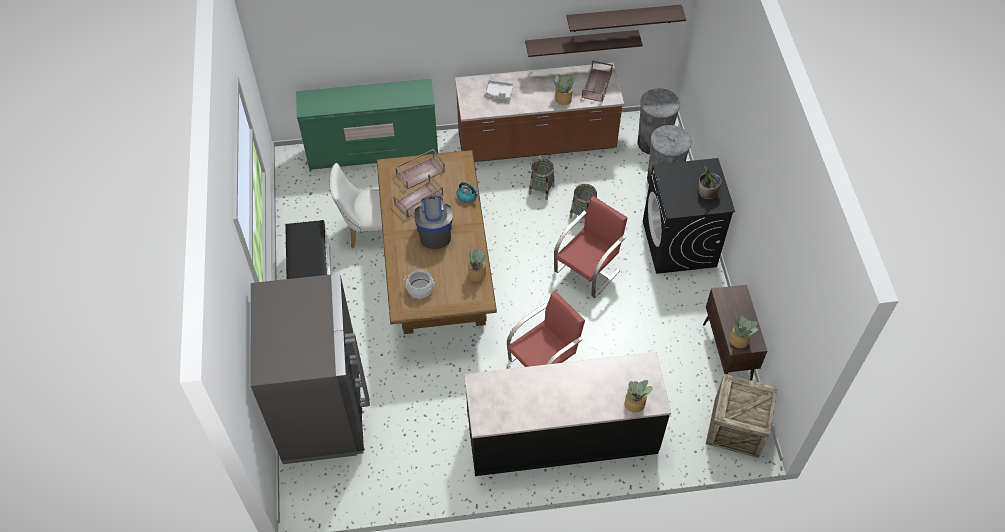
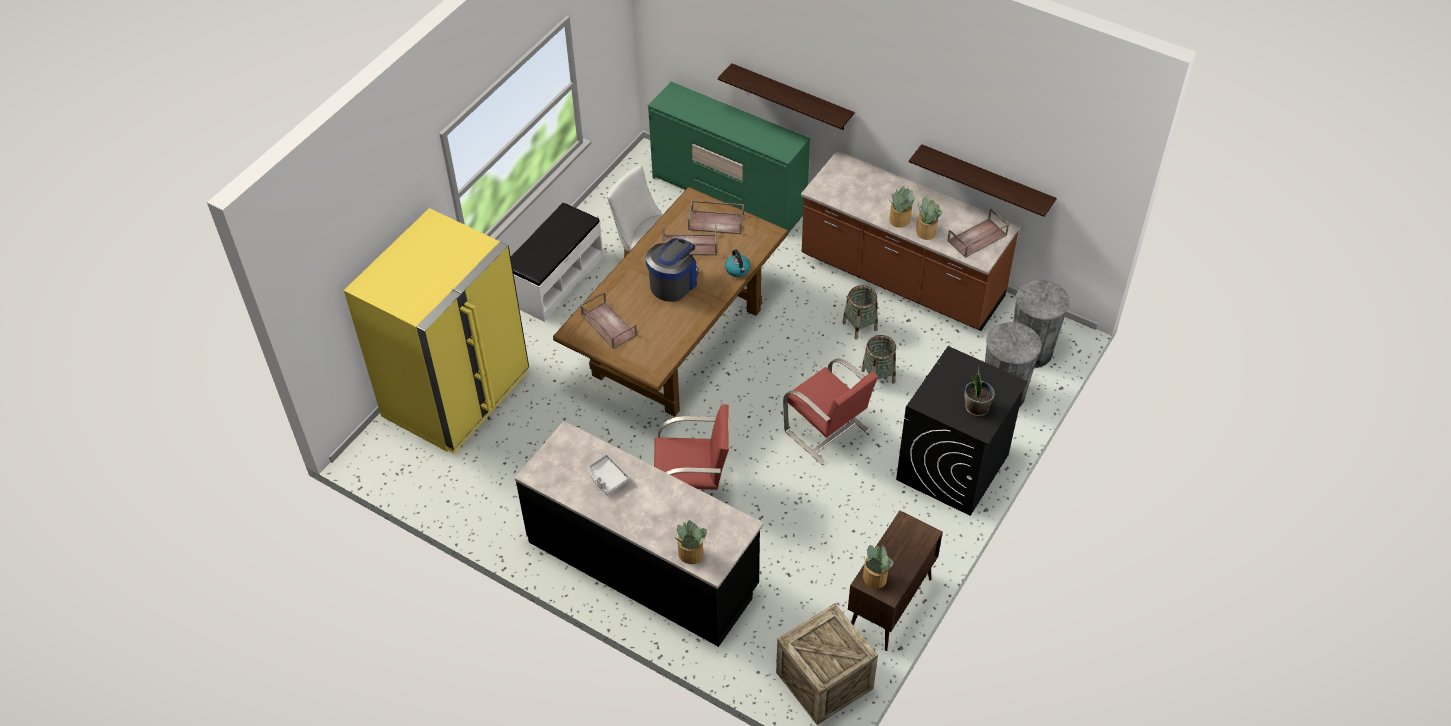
camera: 40 degrees right, 5 degrees down
(323, 410) = (457, 394): grey fridge -> yellow fridge
(420, 289) = (608, 325): cooking pot -> brown tray
(476, 274) = (672, 344): potted plant -> potted plant (899, 220)
(499, 93) = (865, 189): grey tray -> grey tray (607, 478)
(588, 270) = (827, 432): red chair -> red chair turned 60 degrees clockwise
(623, 18) = (1039, 172): shelf -> shelf (791, 97)

